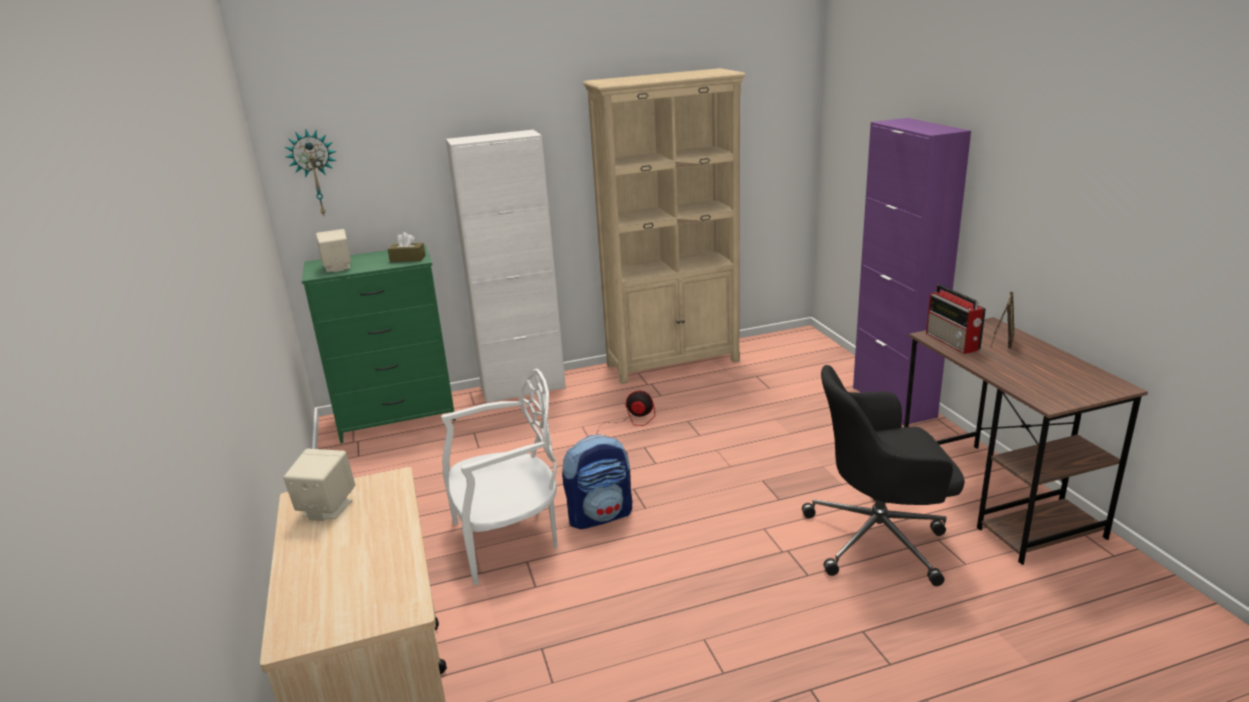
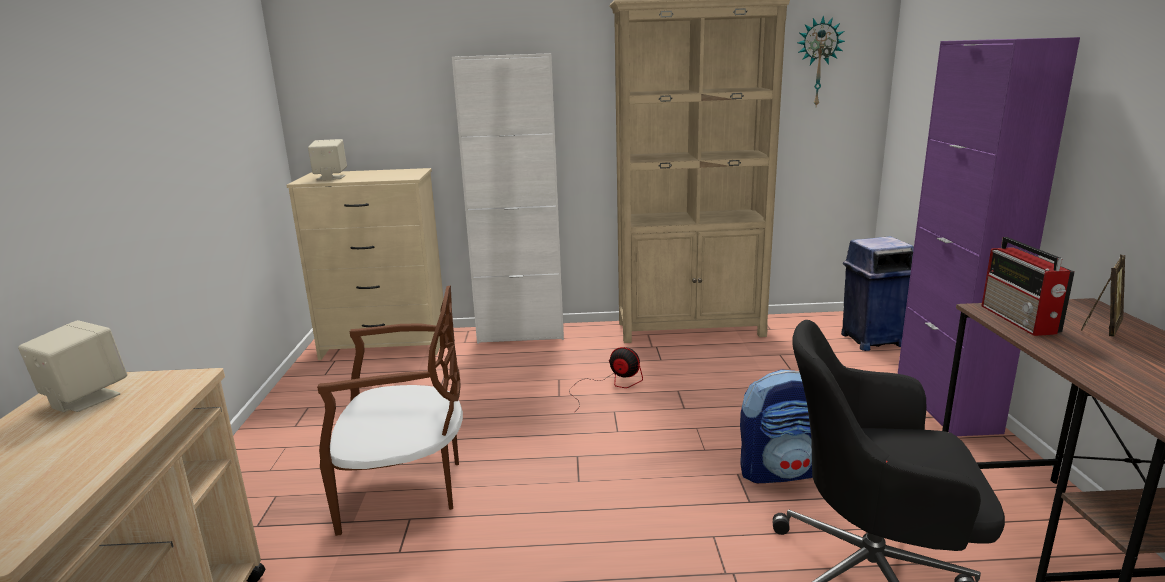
camera: 15 degrees right, 5 degrees down
(315, 173) = (326, 83): wall clock -> wall clock (818, 62)
(397, 418) = (385, 345): green dresser -> beige dresser
(407, 259) = (400, 176): brown tissue box -> none
(508, 540) = (406, 489): white chair -> brown chair
(600, 515) = (522, 480): backpack -> backpack (780, 471)
(822, 353) = (870, 340): none -> blue trash can

